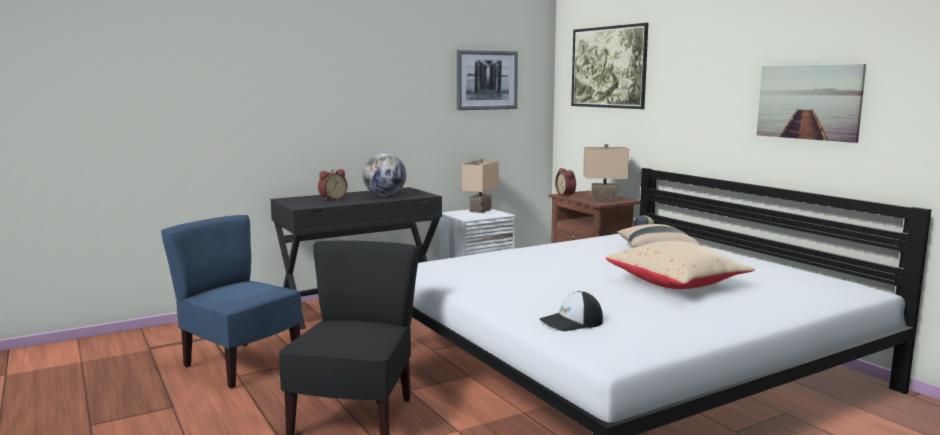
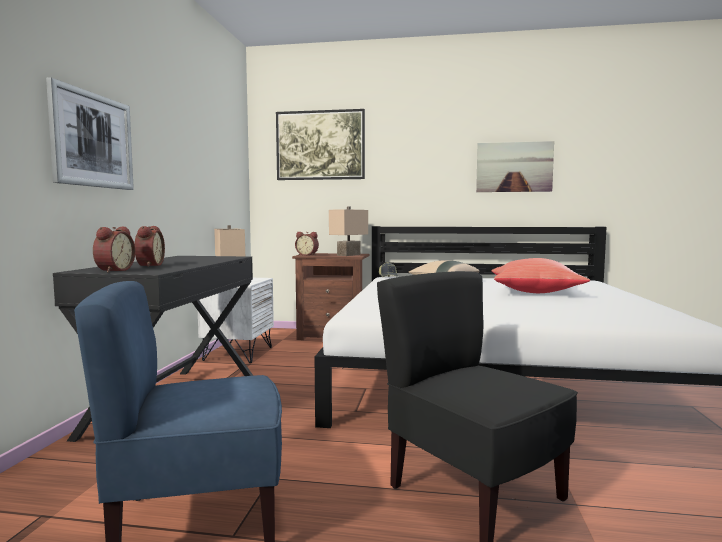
camera: 50 degrees left, 5 degrees down
(295, 201) = (113, 270): none -> alarm clock
(385, 196) = (196, 260): globe -> none
(487, 80) = (217, 147): picture -> picture (92, 140)
(571, 322) = (599, 318): cap -> none
(677, 285) = (534, 292): beige pillow -> red pillow

